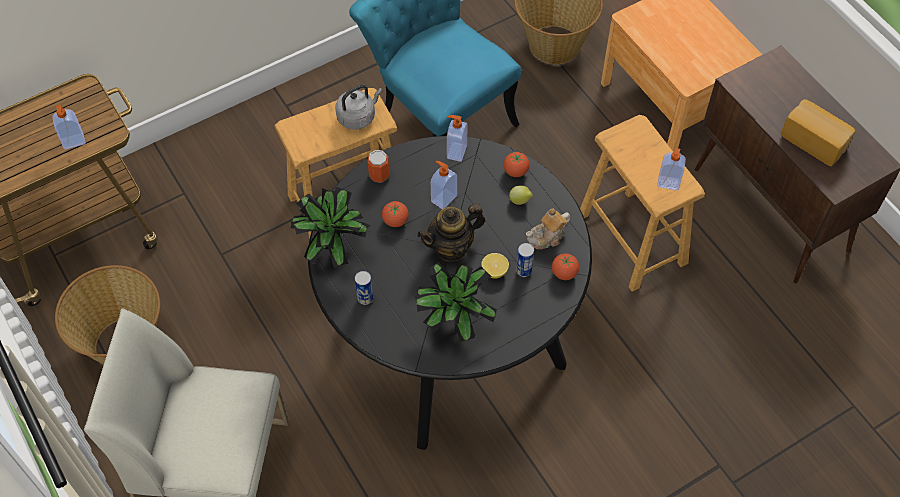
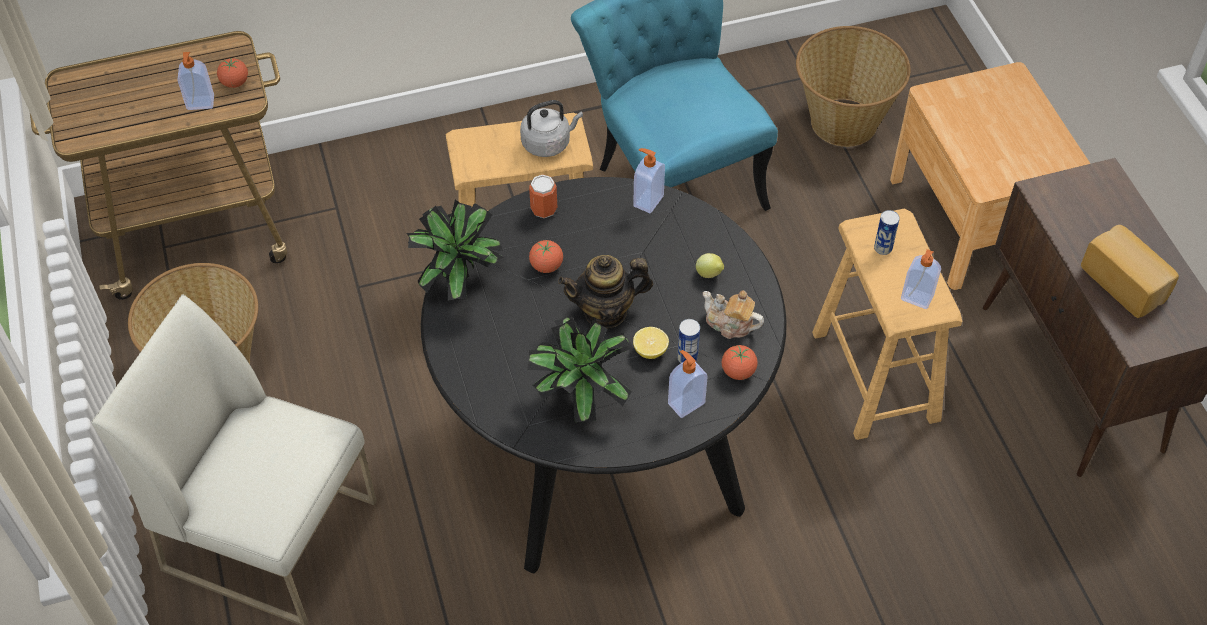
camera: 15 degrees right, 5 degrees down
(365, 298) = (479, 349): can -> can (883, 248)
(443, 198) = (614, 252): soap dispenser -> soap dispenser (685, 403)
(515, 171) = (715, 238): tomato -> tomato (235, 83)
(547, 237) = (730, 324): teapot -> teapot turned 45 degrees clockwise

